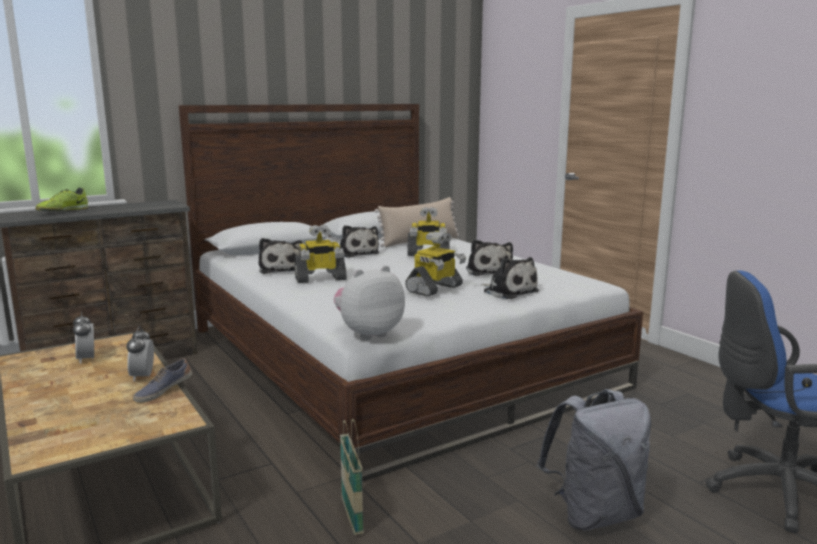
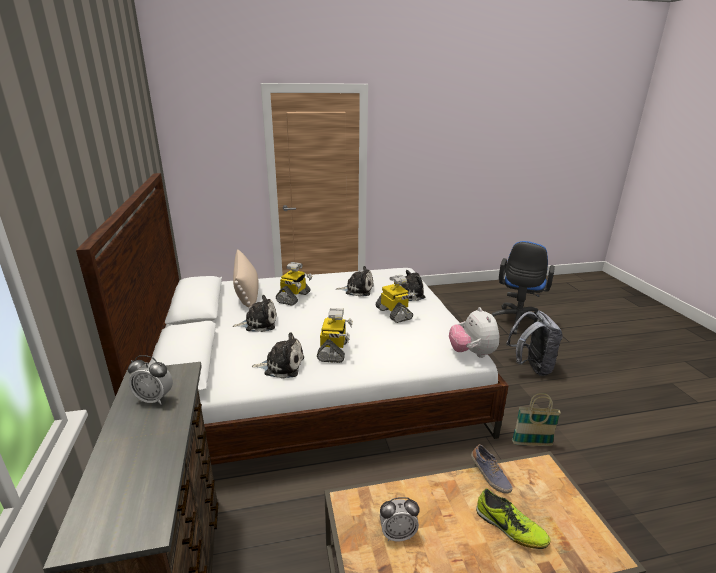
camera: 70 degrees left, 10 degrees up
(63, 211) = (124, 470): shoe -> shoe (510, 528)
(143, 377) = (456, 488): alarm clock -> alarm clock (154, 399)

